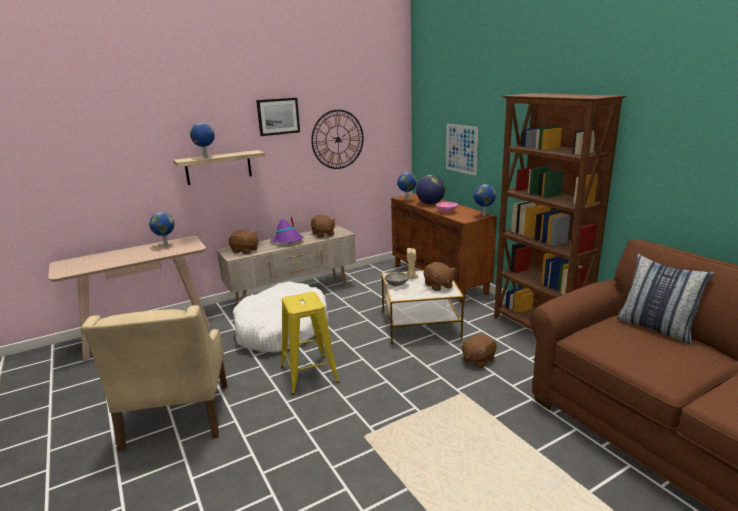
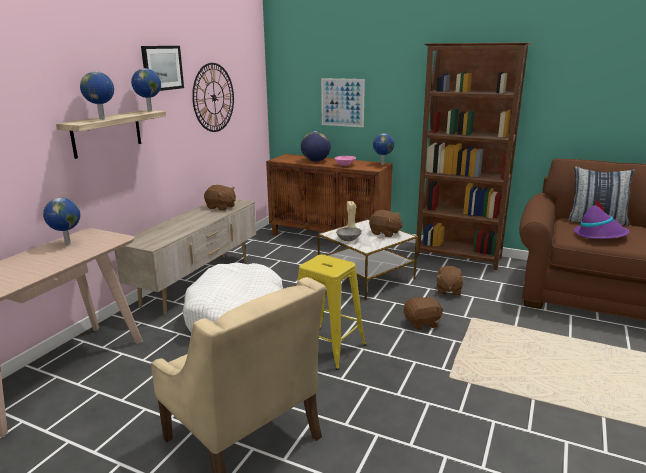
camera: 35 degrees left, 0 degrees up
(245, 251) = (155, 237): brown plush toy -> brown plush toy (422, 323)
(288, 241) = (192, 219): purple hat -> purple hat (599, 235)
(406, 200) = (286, 161): globe -> globe (149, 111)

